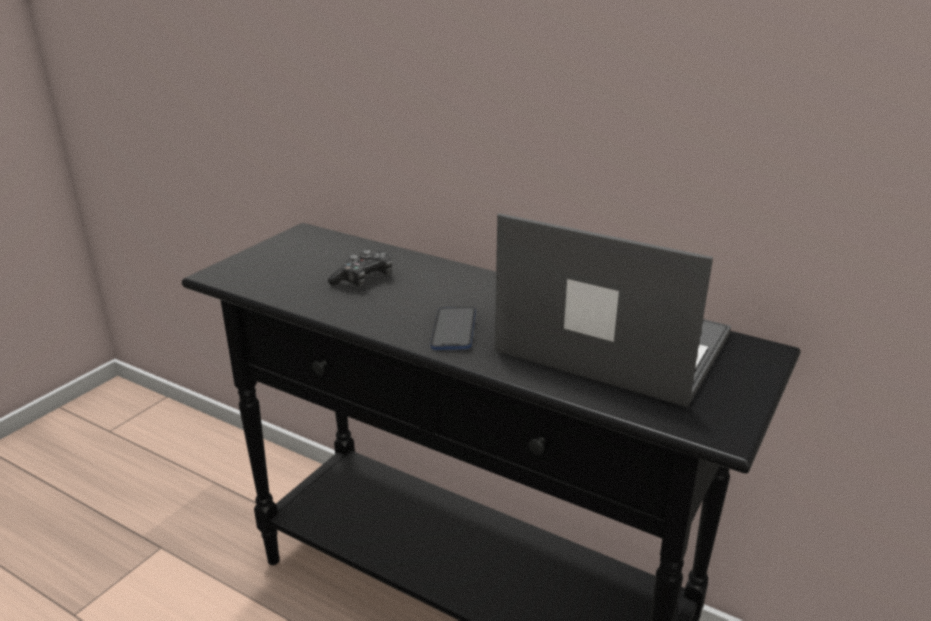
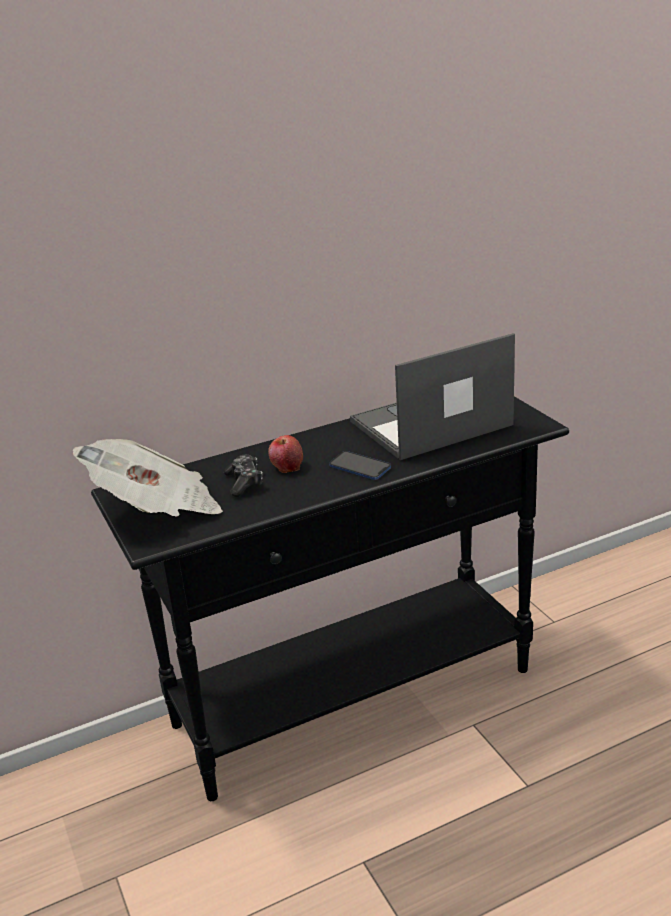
camera: 55 degrees left, 0 degrees up
(281, 258) = (157, 510): none -> newspaper
(416, 290) = (287, 467): none -> apple

